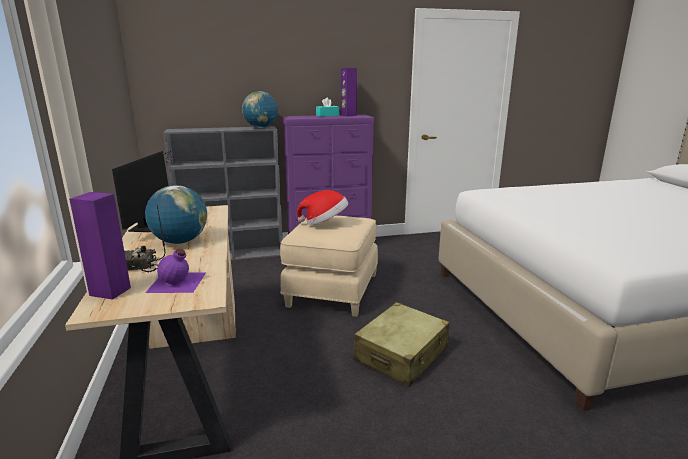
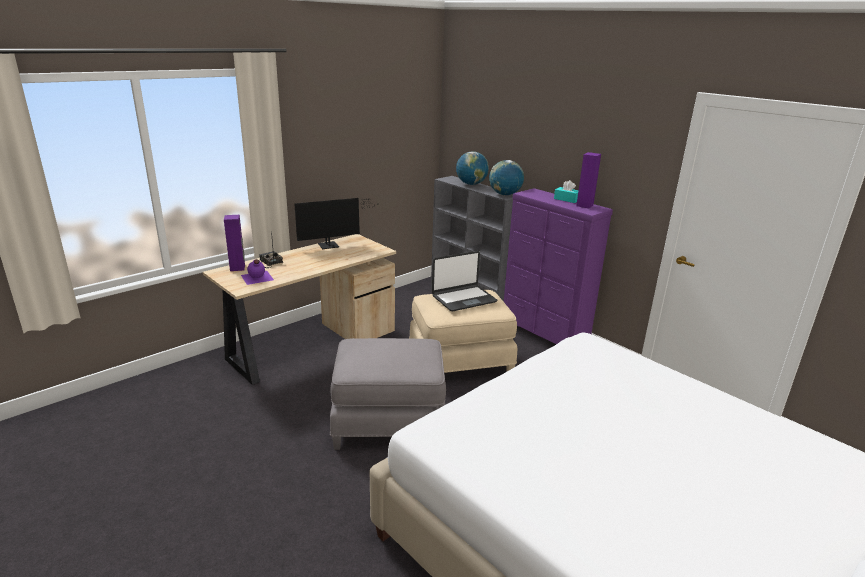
camera: 60 degrees right, 5 degrees up
(180, 242) = (312, 260): globe -> globe (471, 184)
(324, 223) = (463, 299): hat -> laptop
(401, 354) = (389, 421): beige suitcase -> grey ottoman

